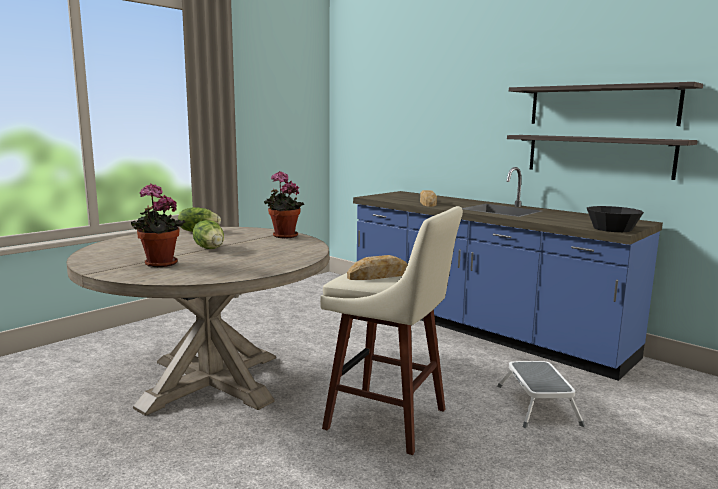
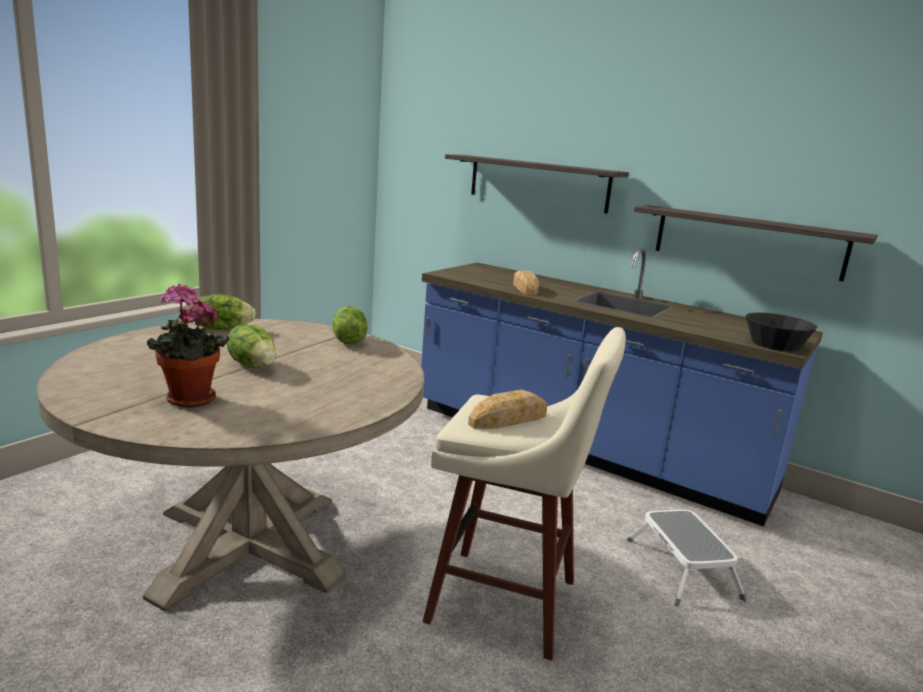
camera: 10 degrees left, 5 degrees up
(283, 236) = (348, 341): potted plant -> lettuce
(601, 105) = (758, 178): shelf -> shelf (538, 183)

